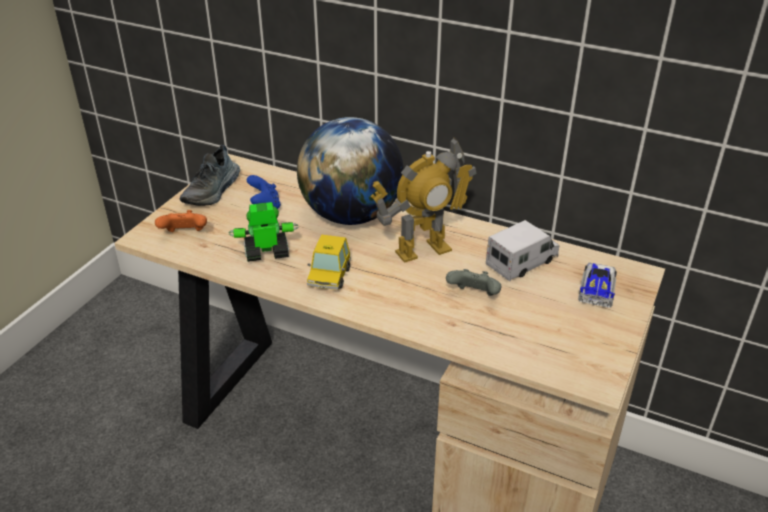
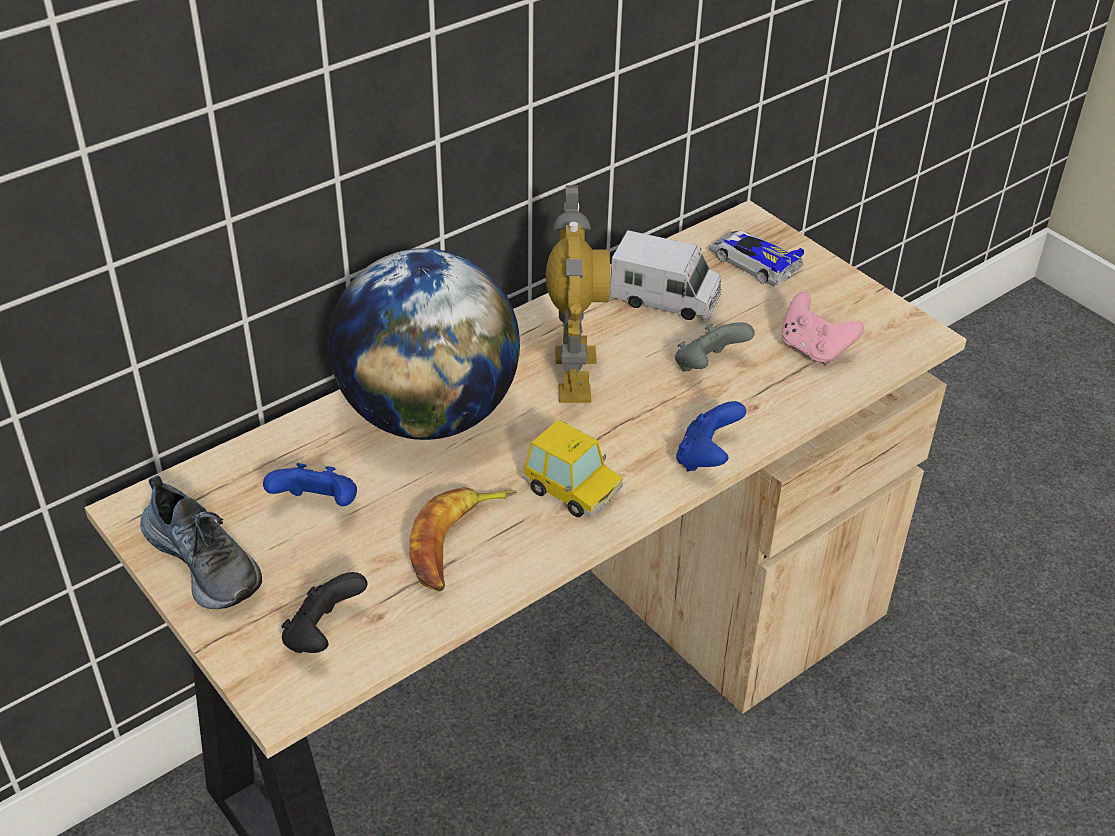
camera: 65 degrees left, 5 degrees up
(185, 235) = (323, 635): orange game controller -> black game controller
(266, 252) = (458, 543): toy robot -> banana
(391, 317) = (706, 457): none -> blue game controller
(522, 262) = (665, 299): toy truck -> toy truck turned 120 degrees clockwise
(532, 335) = (814, 349): none -> pink game controller

